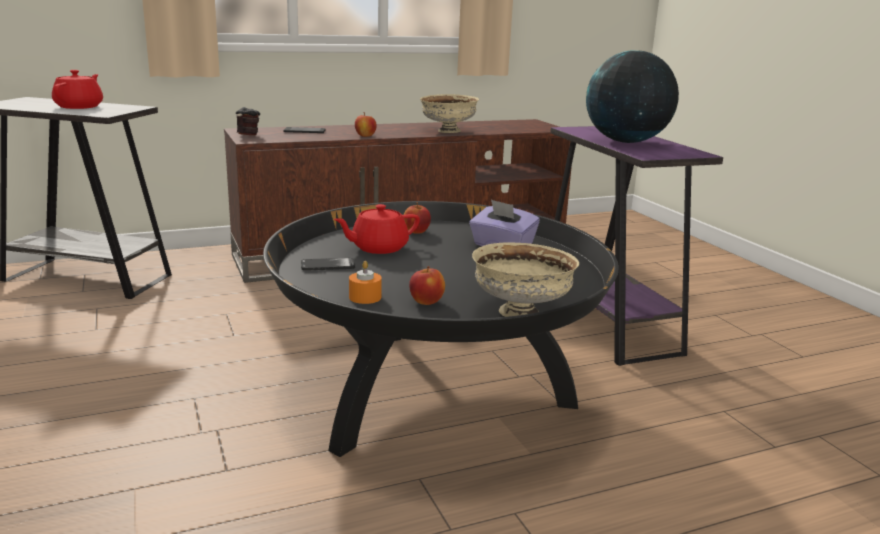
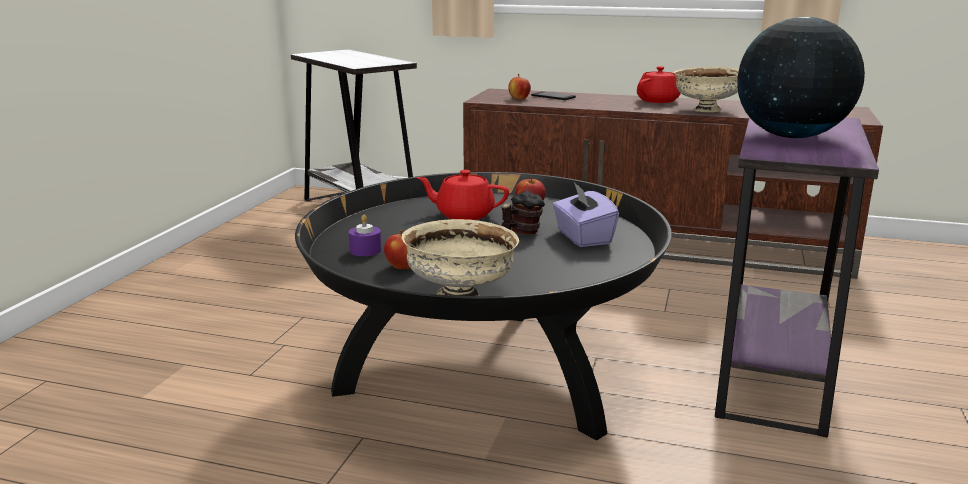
camera: 40 degrees right, 0 degrees up
(80, 107) = (359, 59): red teapot -> red teapot (658, 100)
(246, 135) = (490, 96): mug -> mug (521, 232)
(328, 266) = (392, 220): phone -> none
(365, 136) = (600, 106): apple -> apple (519, 98)
(365, 297) = (365, 250): orange candle -> purple candle

